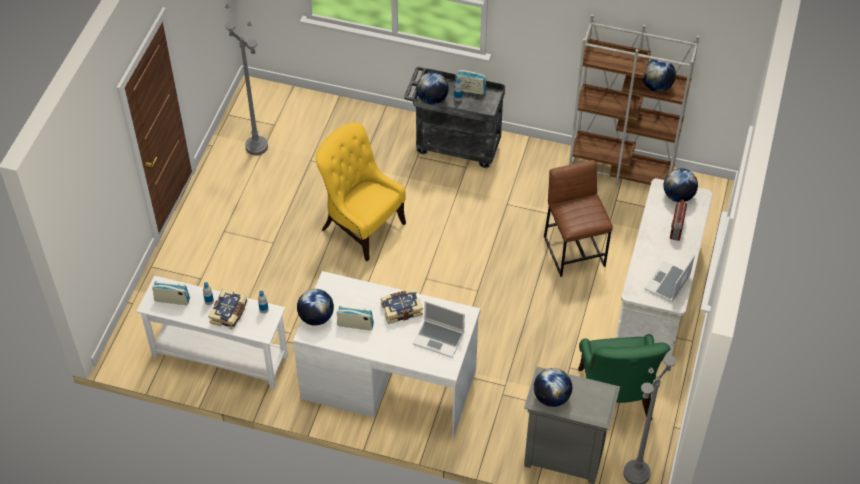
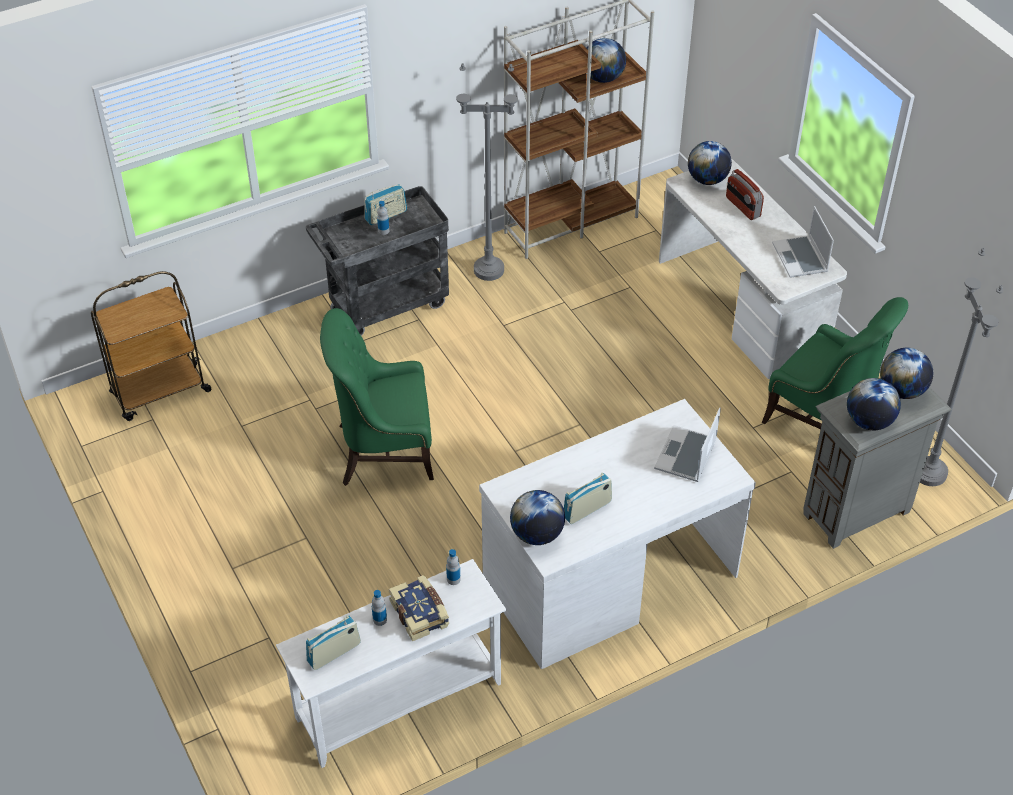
camera: 45 degrees left, 5 degrees down
(256, 146) = (159, 455): grey floor lamp -> grey floor lamp (488, 270)
(293, 113) = (159, 393): none -> brown cart
(361, 226) = (383, 450): yellow chair -> green chair
(401, 309) = (612, 458): book -> none
(432, 99) = (358, 248): globe -> globe (902, 390)
(439, 338) = (686, 456): laptop -> laptop turned 135 degrees clockwise
(574, 250) = (620, 322): brown chair -> none

